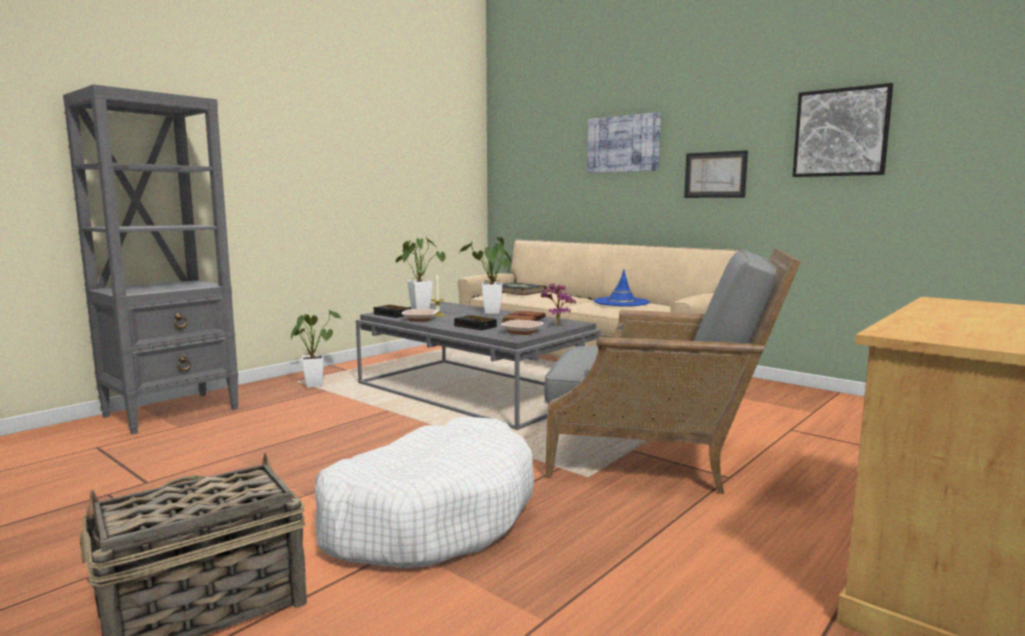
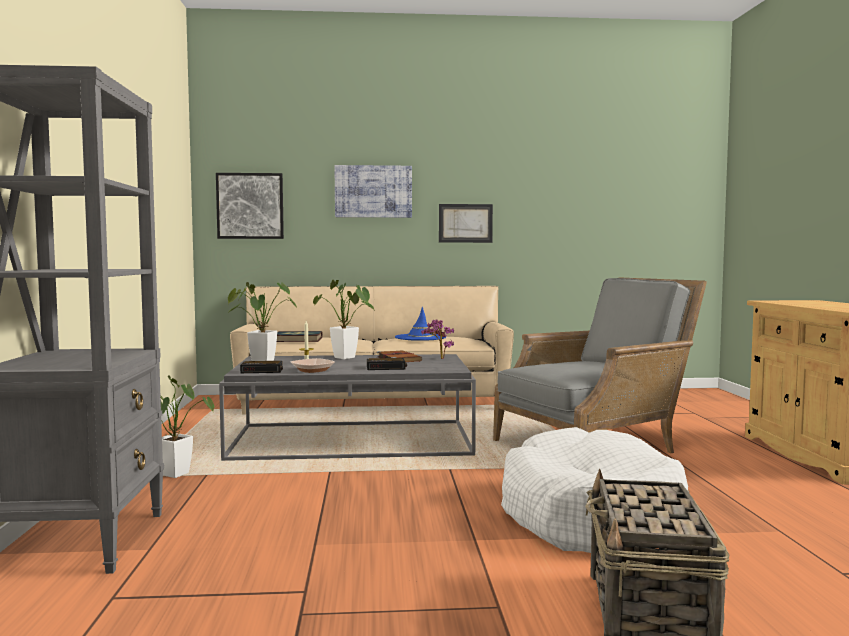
camera: 45 degrees left, 5 degrees down
(522, 332) = (441, 366): bowl -> none
(841, 132) = (561, 195): picture -> picture (250, 206)

